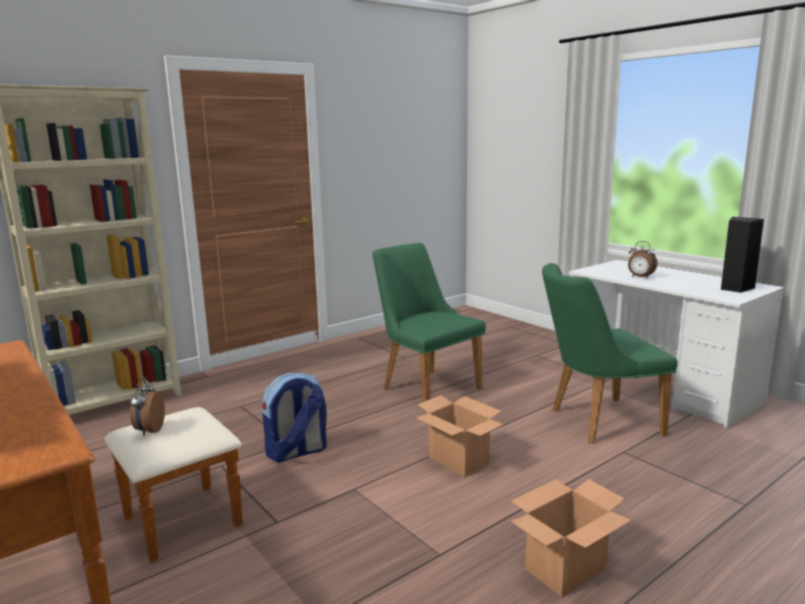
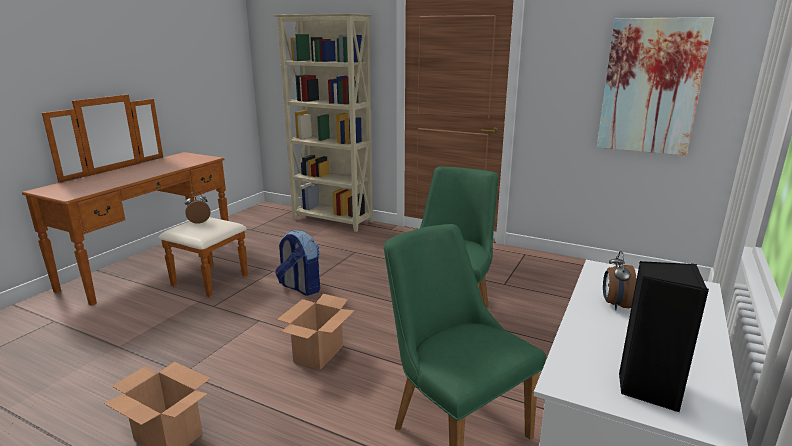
camera: 65 degrees right, 5 degrees up
(415, 160) = (651, 87): none -> picture

